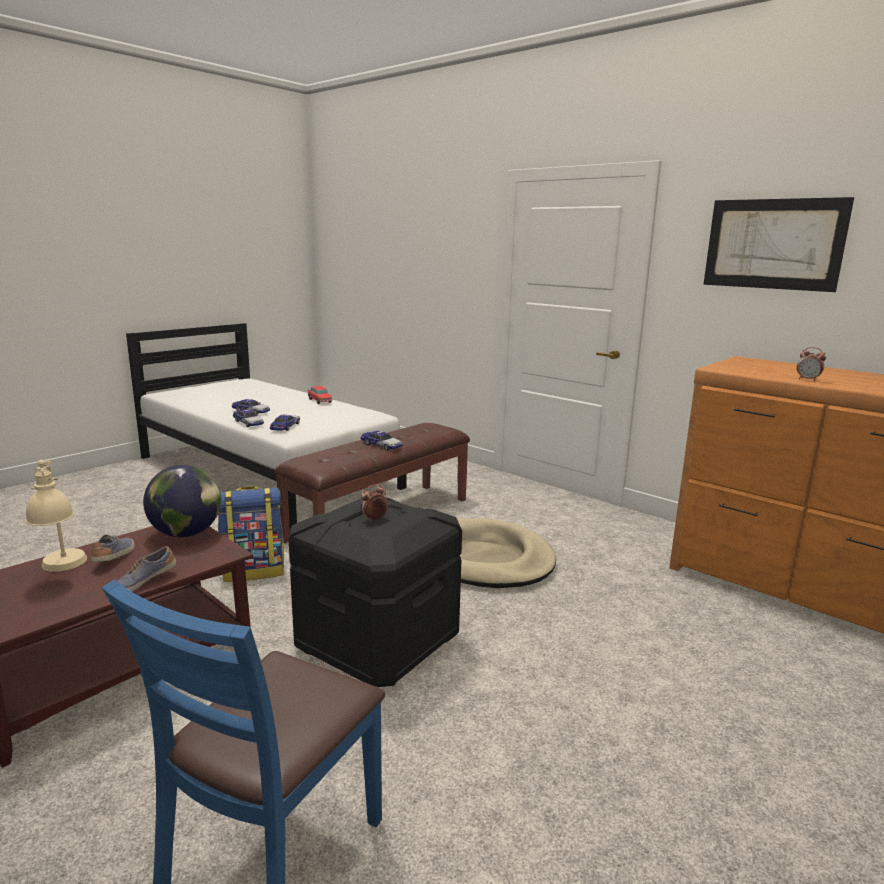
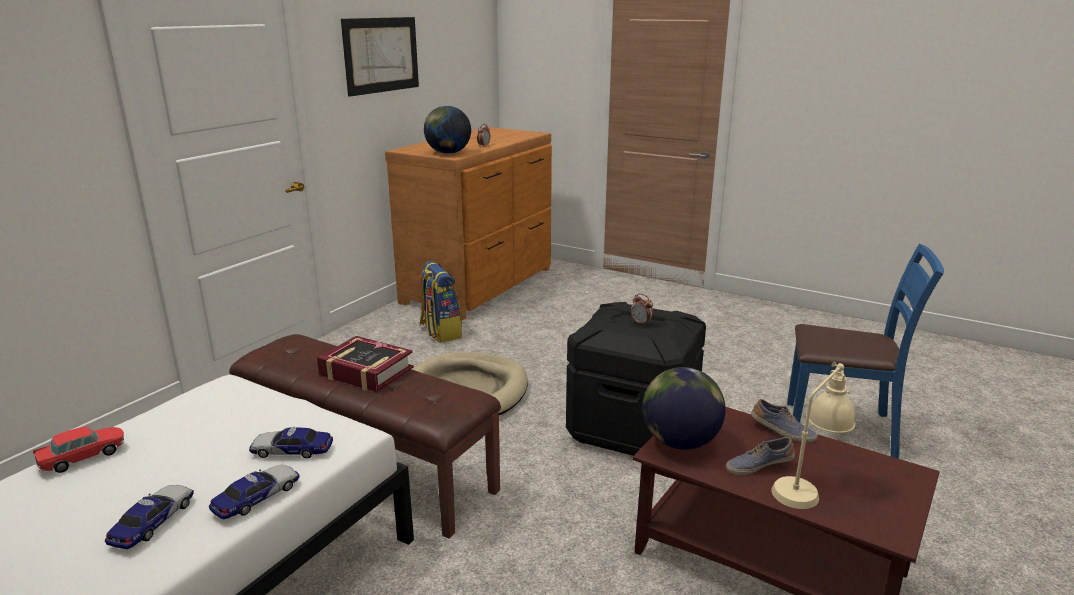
camera: 100 degrees left, 5 degrees up
(254, 570) = (537, 537): backpack -> backpack (440, 332)
(381, 445) = (366, 372): toy car -> book
(737, 368) = (448, 153): none -> globe

